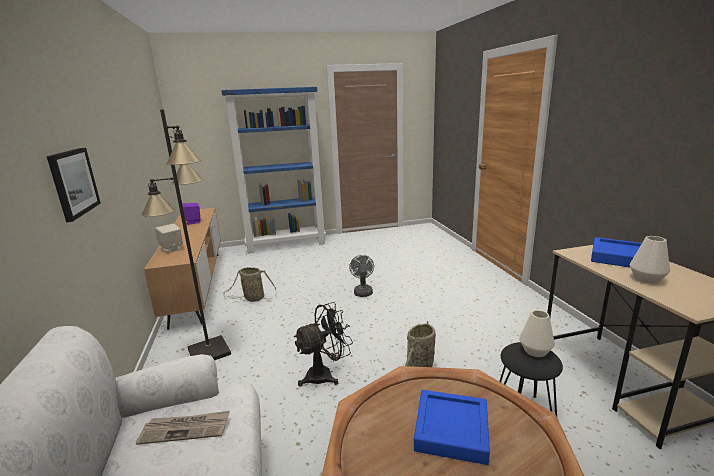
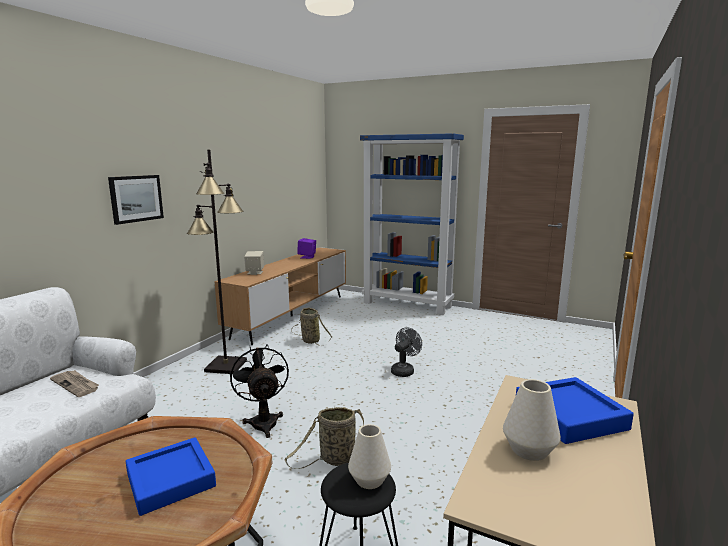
camera: 40 degrees right, 5 degrees down
(325, 374) = (263, 421): black fan -> black fan turned 120 degrees counterclockwise

